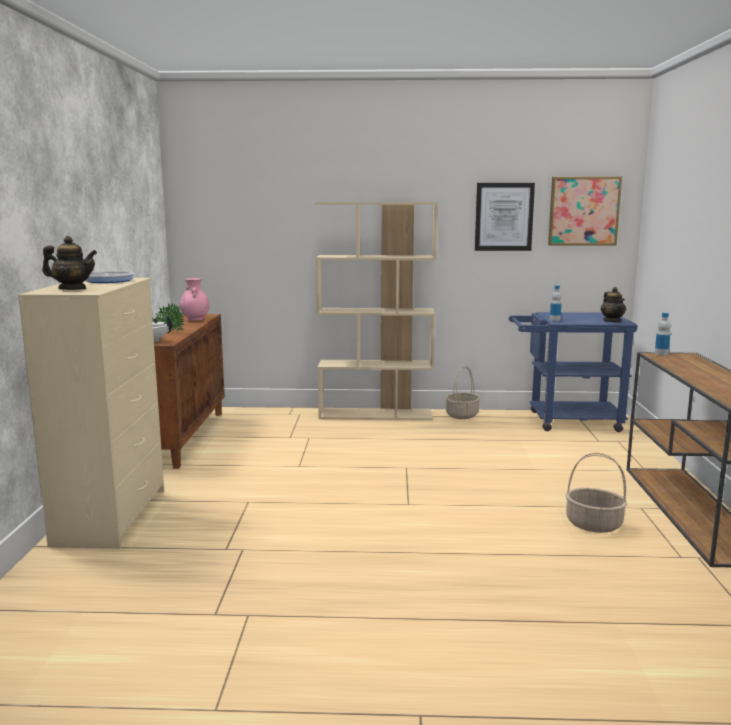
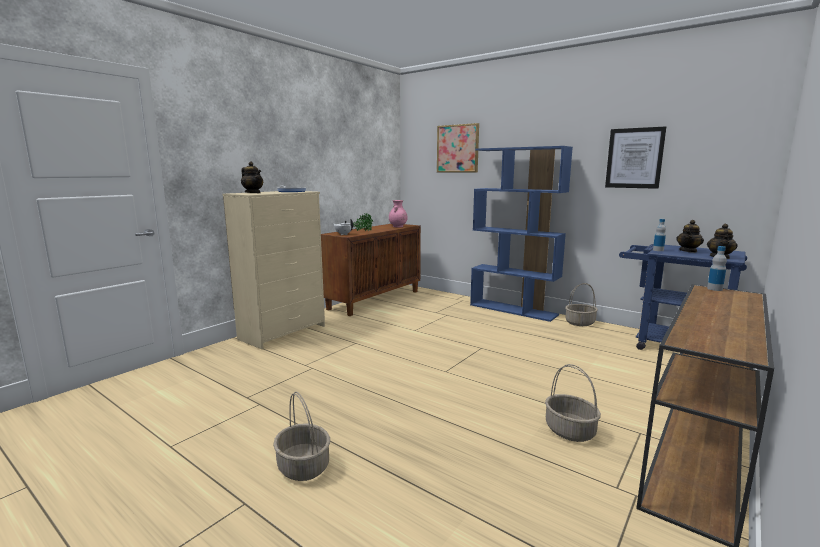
camera: 35 degrees right, 0 degrees up
(376, 414) = (513, 310): beige bookcase -> blue bookcase
(421, 654) = (304, 467): none -> basket
(576, 317) = (688, 251): none -> teapot
(583, 211) = (718, 151): picture -> picture (458, 148)

